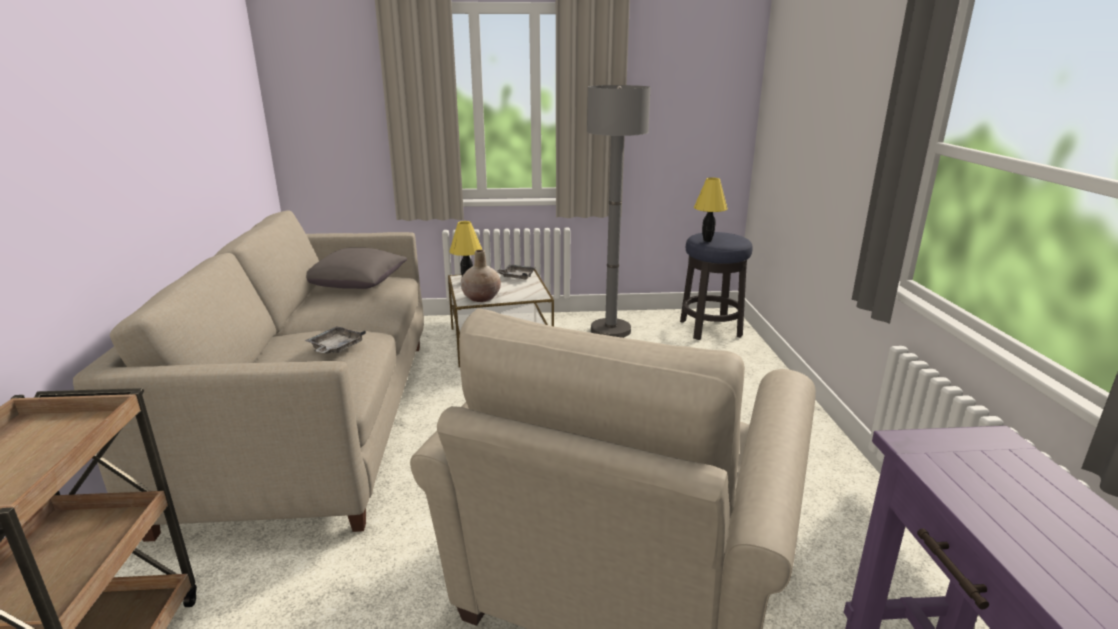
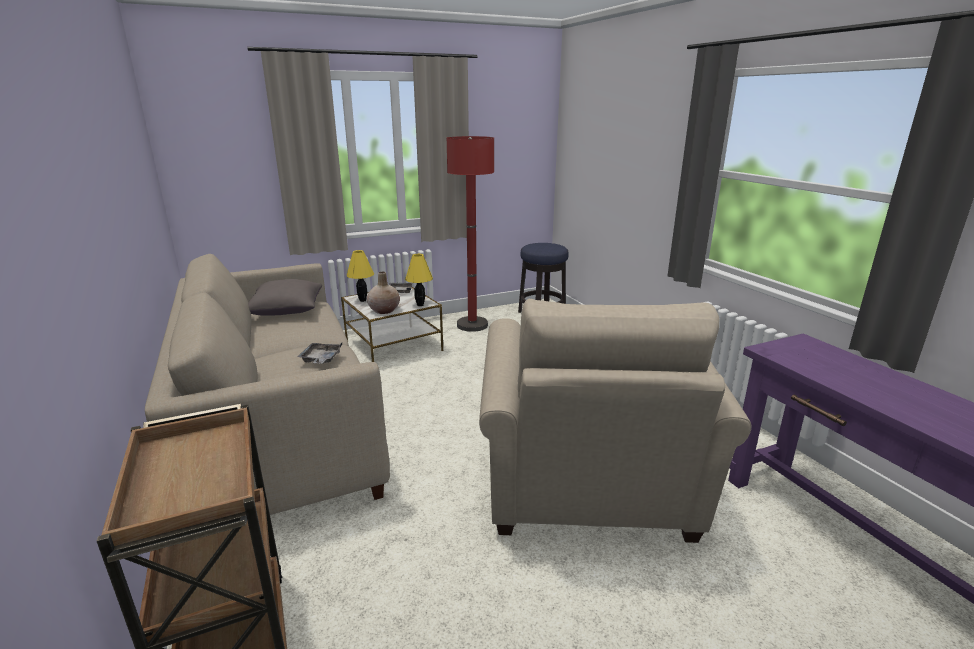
camera: 20 degrees left, 0 degrees up
(610, 330) = (472, 325): grey floor lamp -> red floor lamp
(707, 240) = (538, 249): yellow table lamp -> yellow table lamp (420, 305)

